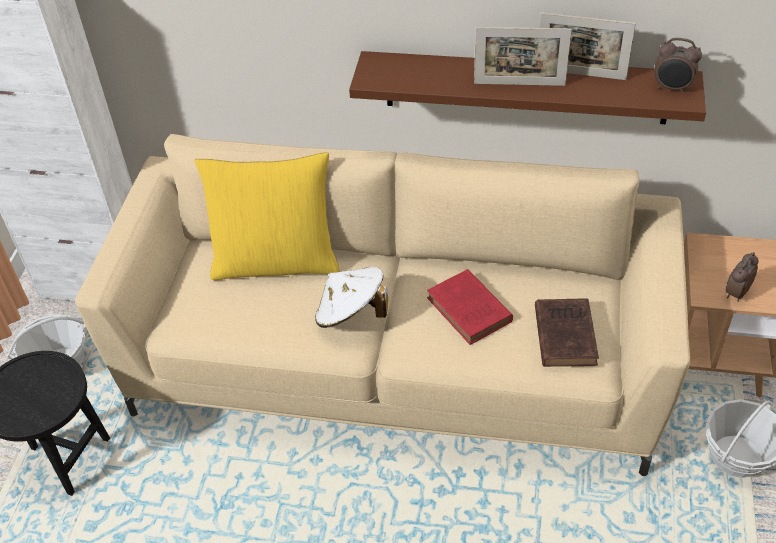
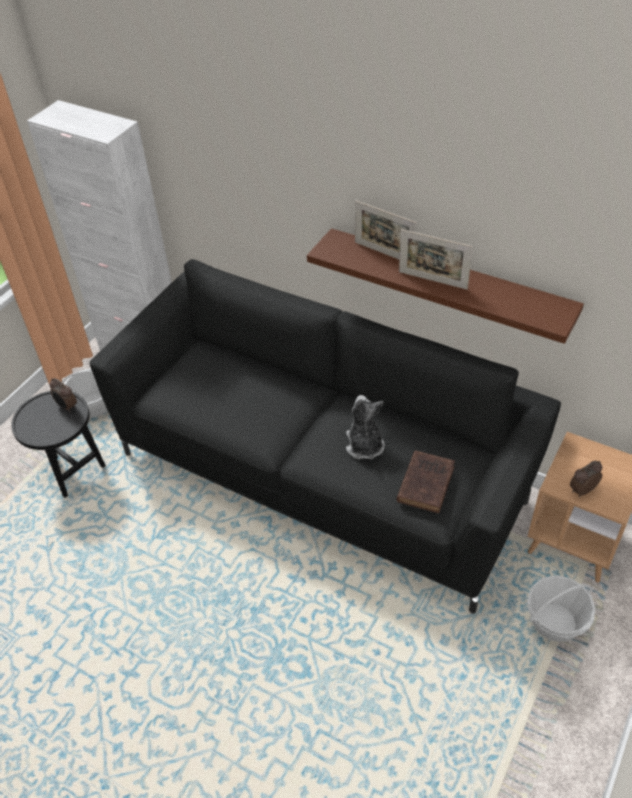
camera: 20 degrees right, 0 degrees up
(276, 261) = (244, 370): yellow pillow -> none
(351, 314) = (277, 423): white hat -> none
(395, 368) = (321, 475): beige sofa -> black sofa
(470, 311) = (364, 445): red book -> plush toy
(580, 74) = (484, 283): picture frame -> picture frame (384, 253)
(672, 88) = (550, 311): alarm clock -> alarm clock (67, 407)

